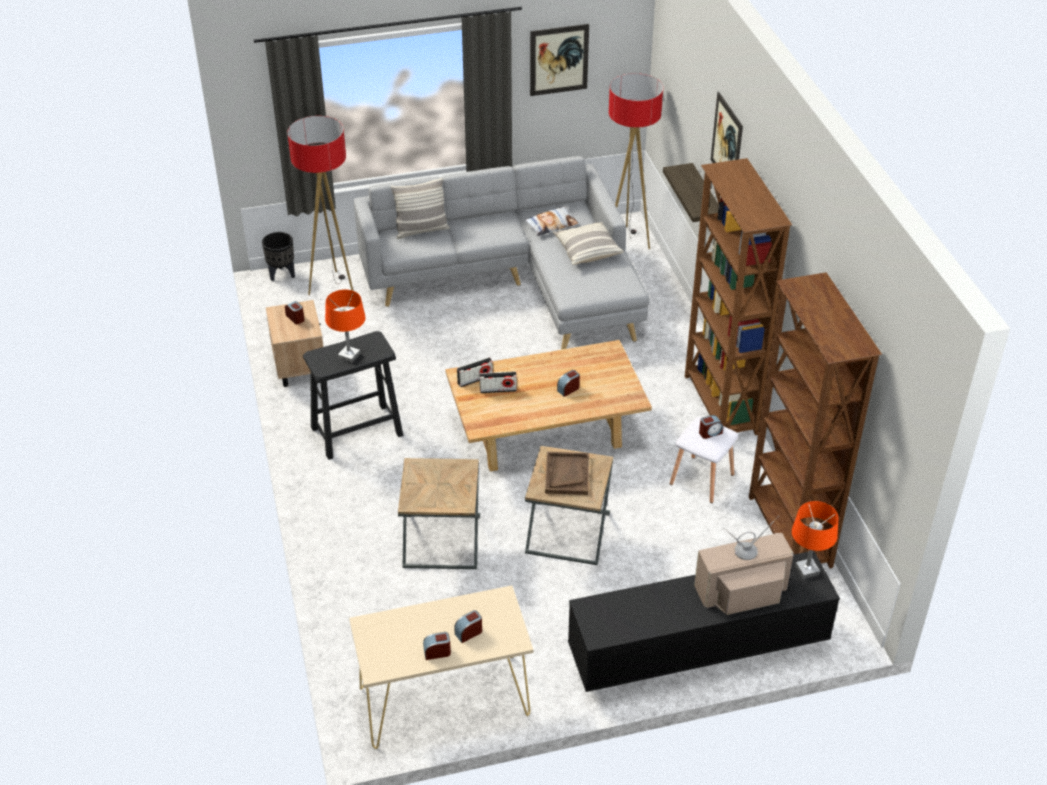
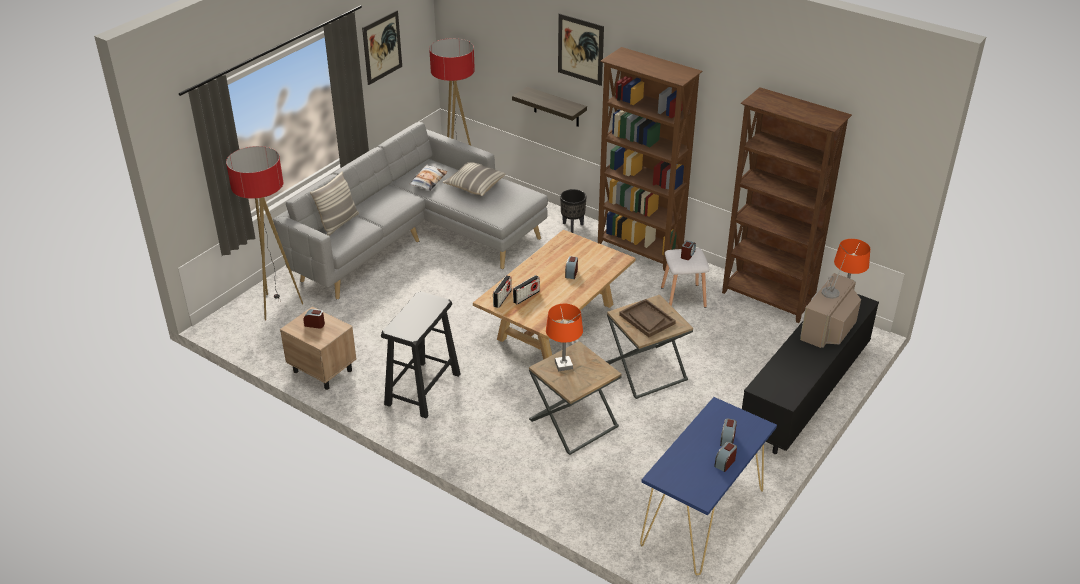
camera: 40 degrees left, 5 degrees down
(282, 274) = (224, 317): black planter -> black planter (572, 226)
(349, 356) = (419, 317): orange table lamp -> orange table lamp (563, 365)
(443, 701) = (702, 517): beige console table -> blue console table

